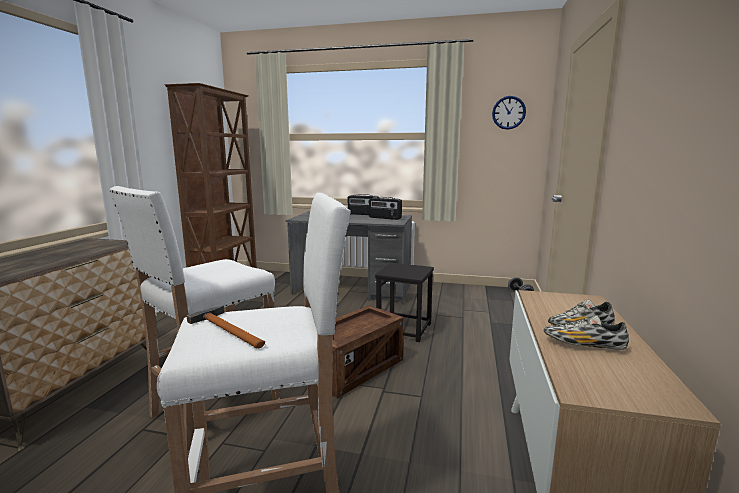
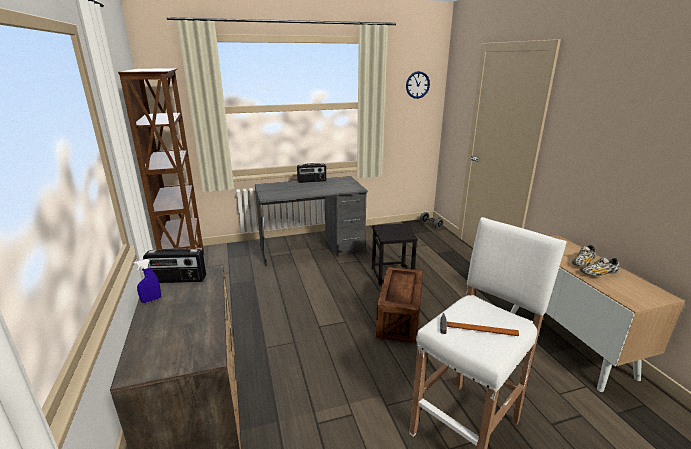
camera: 30 degrees left, 10 degrees up
(52, 248) = (151, 300): none -> blue spray bottle
(213, 409) = (345, 385): white stool -> none
(385, 218) = (338, 184): radio -> radio (178, 280)

